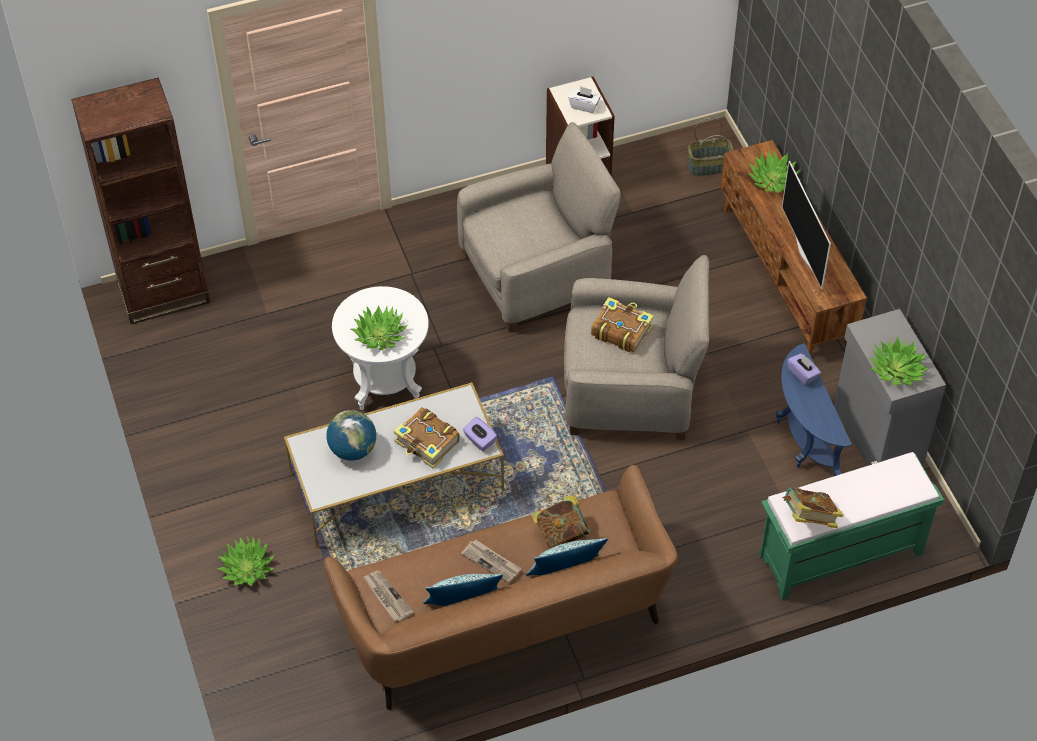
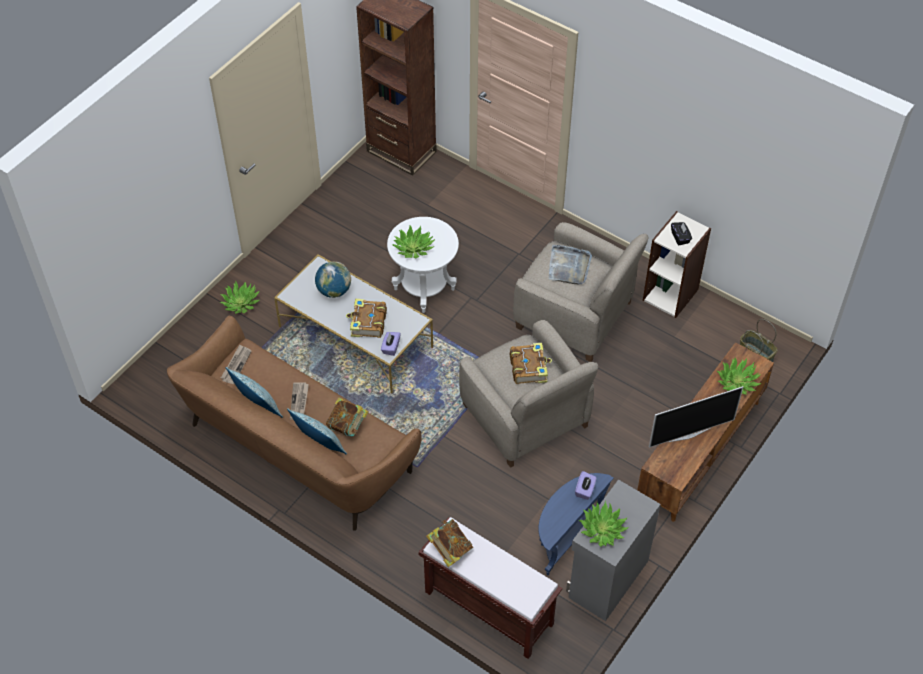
camera: 55 degrees right, 0 degrees up
(517, 222) = (569, 266): none -> grey tray
(584, 105) = (680, 238): white tissue box -> black tissue box
(805, 252) = (688, 434): television -> television turned 150 degrees counterclockwise
(839, 556) = (487, 608): green bench -> brown bench

